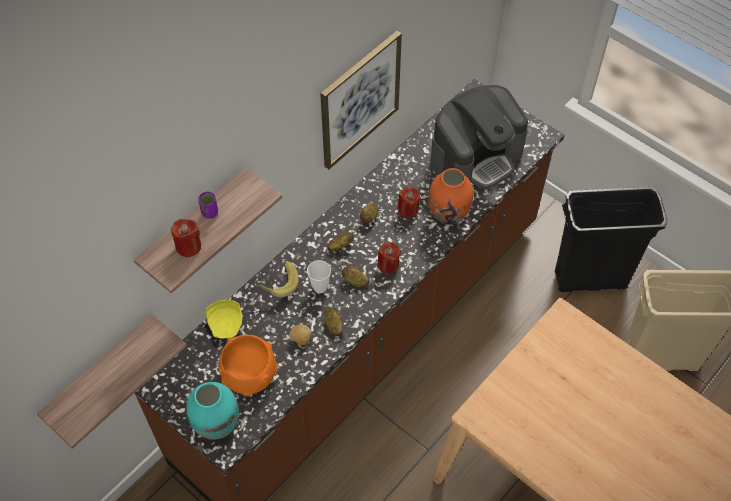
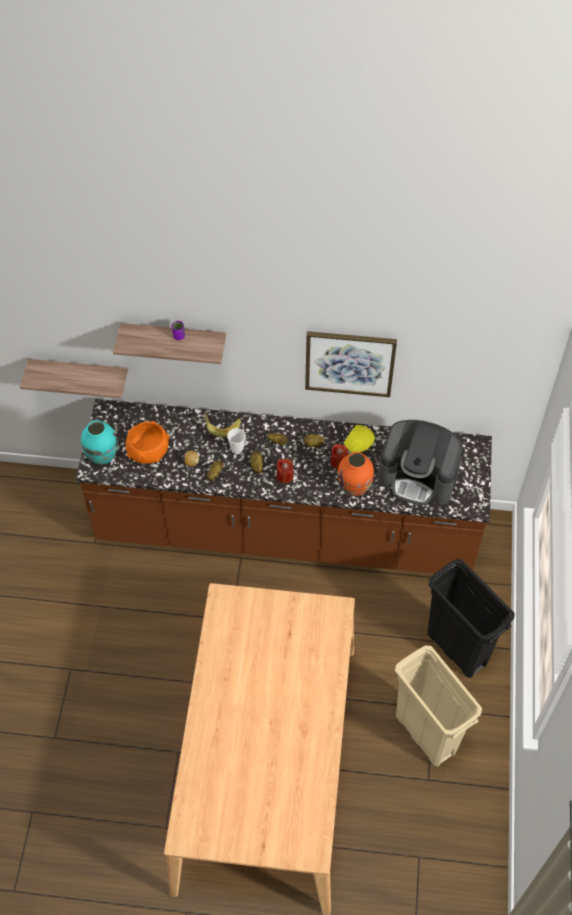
camera: 55 degrees right, 0 degrees up
(188, 246) = (148, 341): red candle -> none
(226, 323) = (172, 417): yellow plate -> yellow plate (359, 443)

